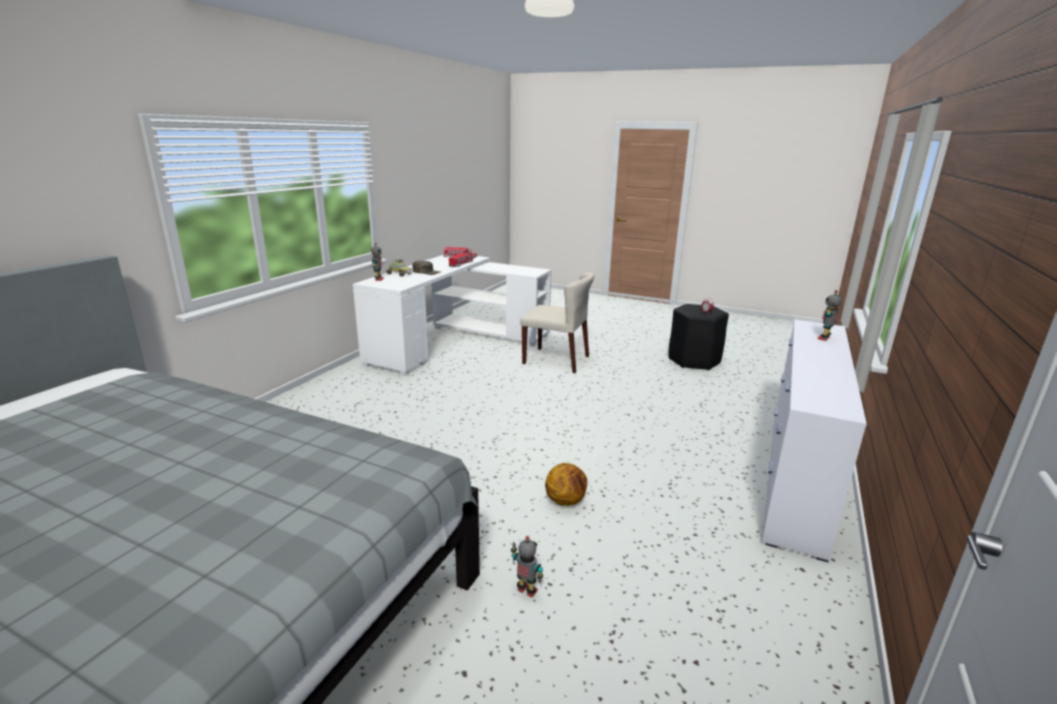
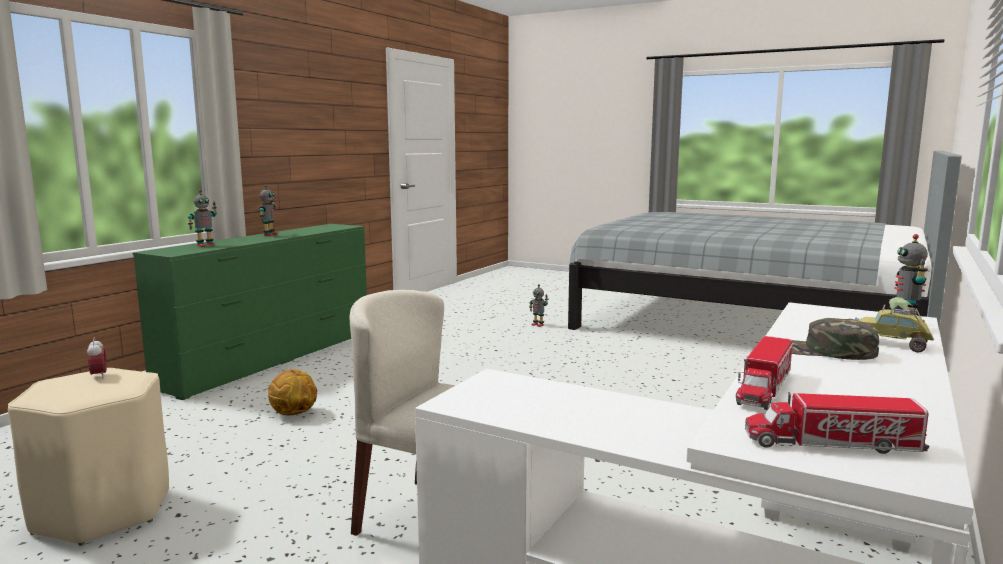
camera: 175 degrees left, 10 degrees down
(566, 501) = (501, 351): basketball -> basketball (293, 413)
(694, 361) = (102, 511): black stool -> beige stool
(794, 476) = (273, 358): white dresser -> green dresser
(831, 366) = (269, 235): none -> toy robot

